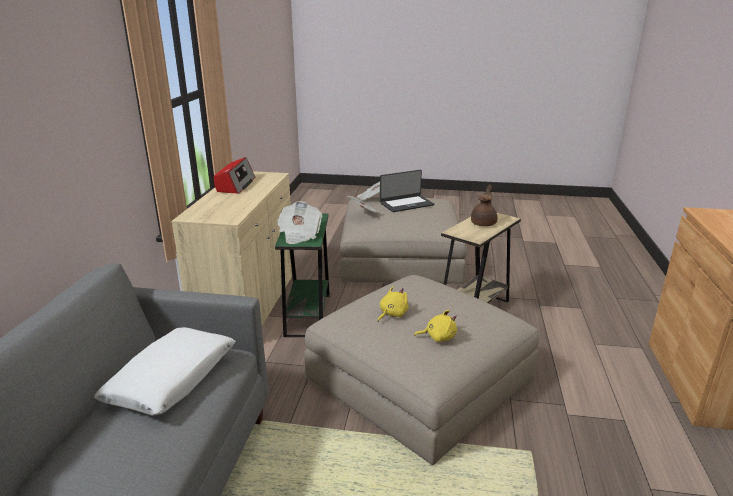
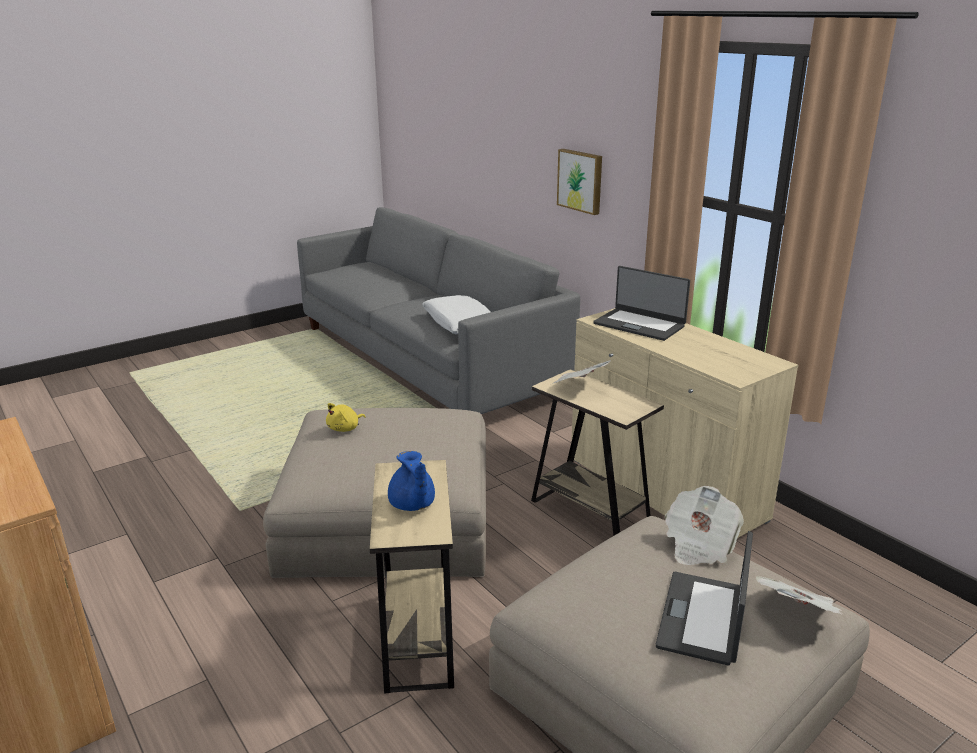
camera: 135 degrees right, 0 degrees up
(49, 158) = (581, 181): none -> picture
(222, 207) = (639, 324): none -> laptop
(235, 185) = (719, 347): radio -> none
(308, 315) = (589, 513): green side table -> beige side table
(392, 314) = (409, 426): yellow plush toy -> none
(484, 223) = (412, 504): brown teapot -> blue teapot

